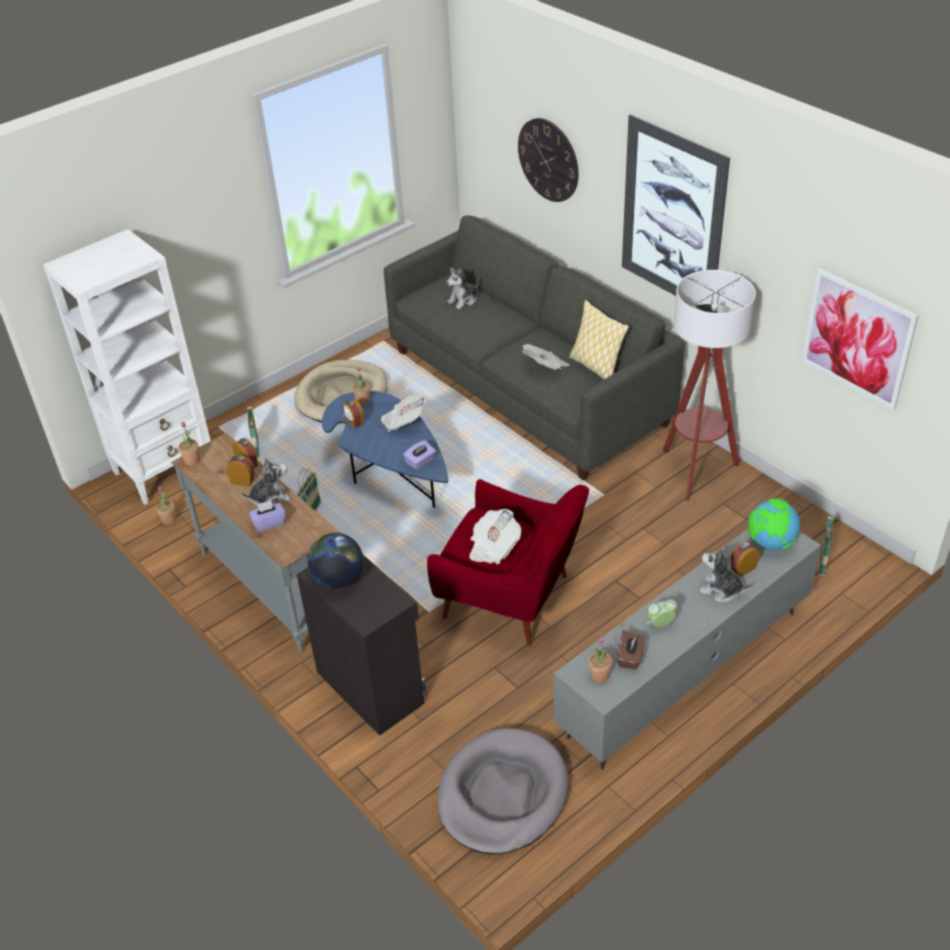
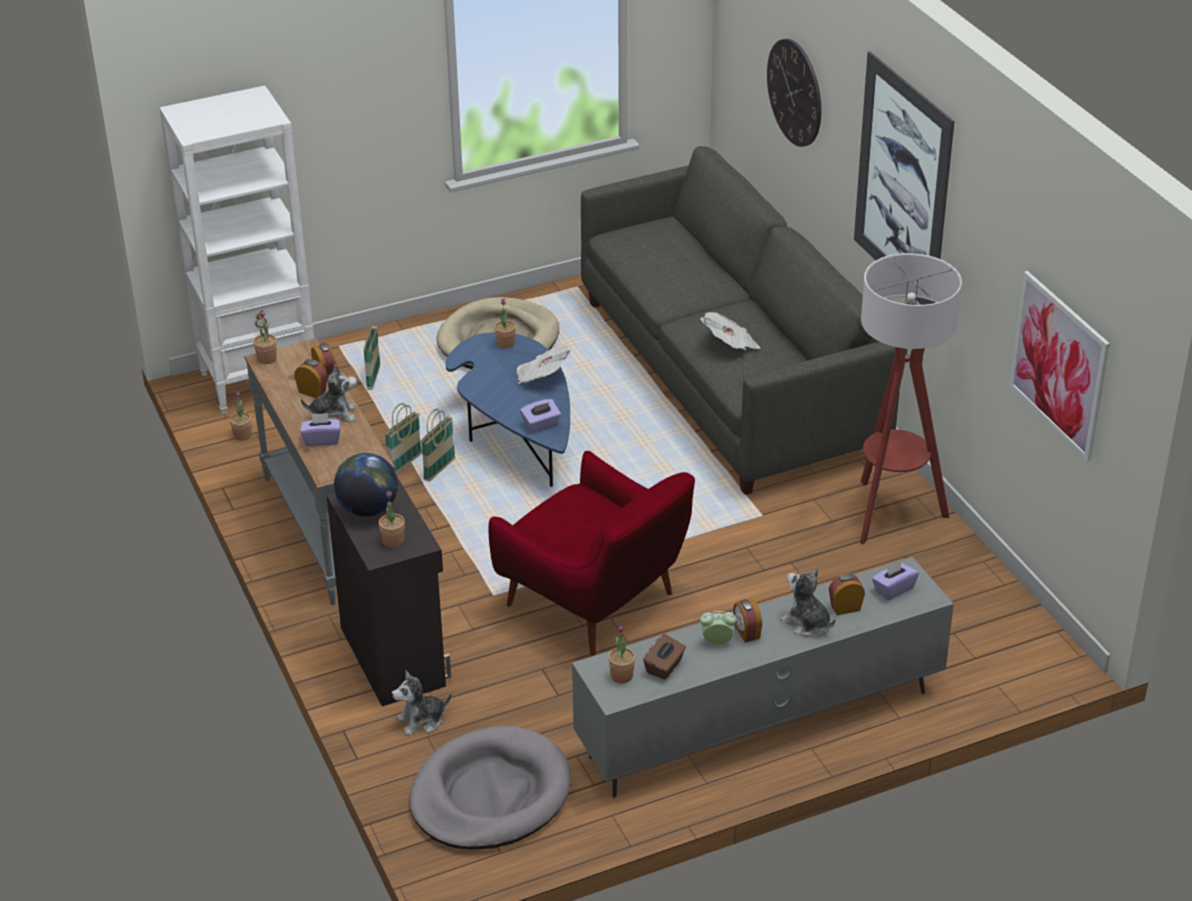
camera: 15 degrees right, 5 degrees down
(354, 422) = (484, 365): alarm clock -> alarm clock (746, 632)
(372, 604) = (393, 541): none -> potted plant
(463, 300) = (670, 250): plush toy -> plush toy (422, 721)
(493, 547) = (574, 528): newspaper -> none
(596, 367) = (793, 357): pillow -> none
(770, 543) = (893, 589): globe -> purple tissue box
(822, 562) = (993, 646): basket -> basket (439, 470)

